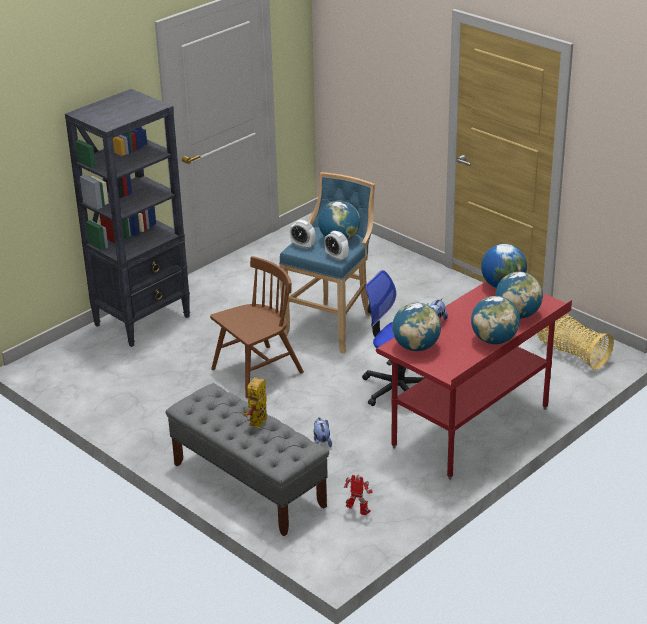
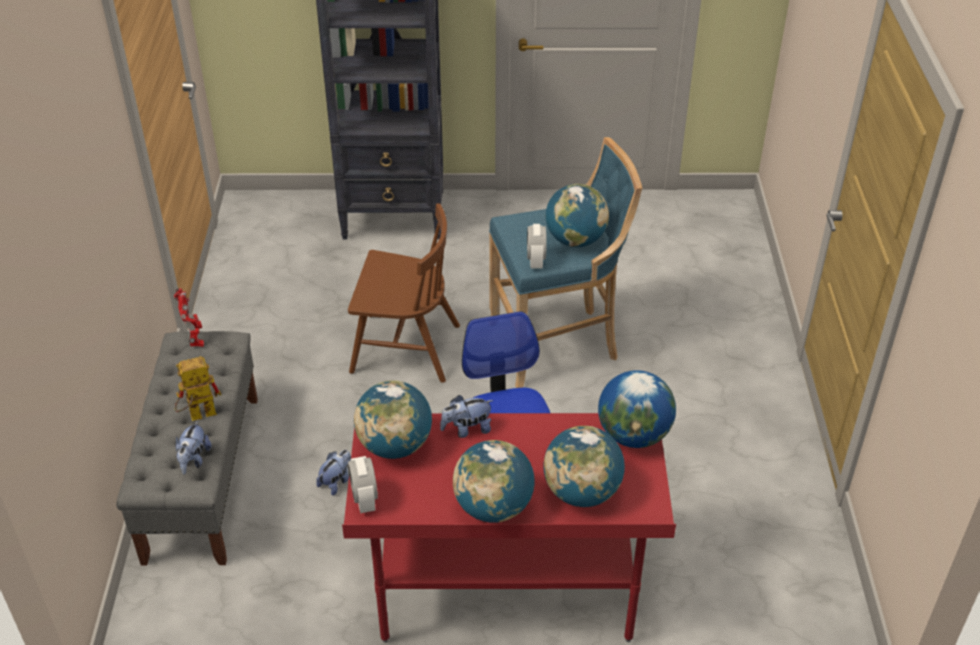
camera: 45 degrees right, 10 degrees up
(290, 440) = (194, 460): none -> plush toy
(303, 245) = (525, 223): alarm clock -> alarm clock (364, 499)
(358, 512) = (241, 599): toy robot -> toy robot (195, 339)
(571, 353) = (779, 588): basket -> none

